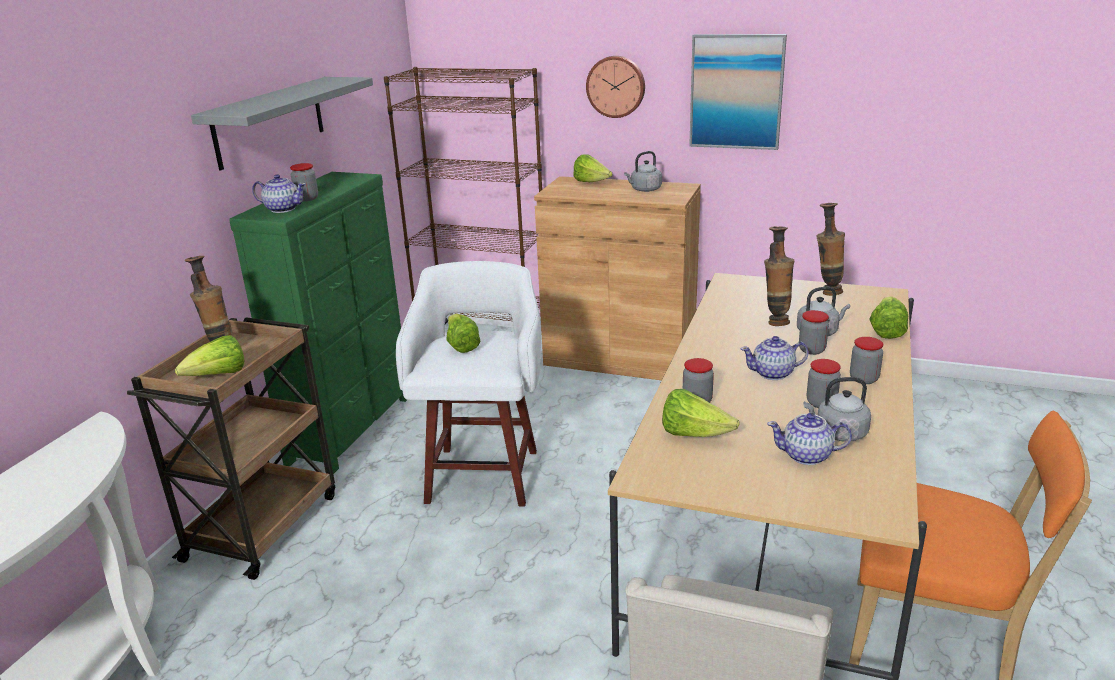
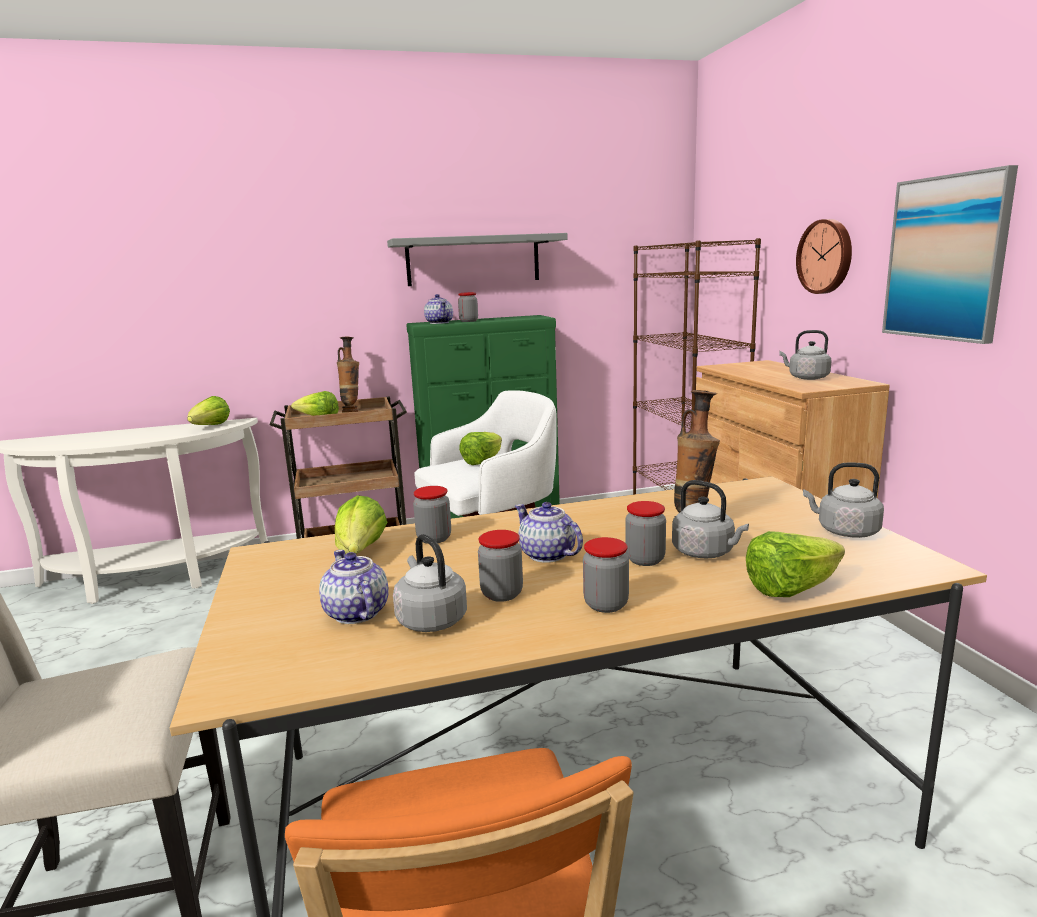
camera: 55 degrees right, 10 degrees down
(592, 183) = (776, 367): lettuce -> lettuce (210, 427)
(826, 292) = (844, 531): vase -> grey kettle

